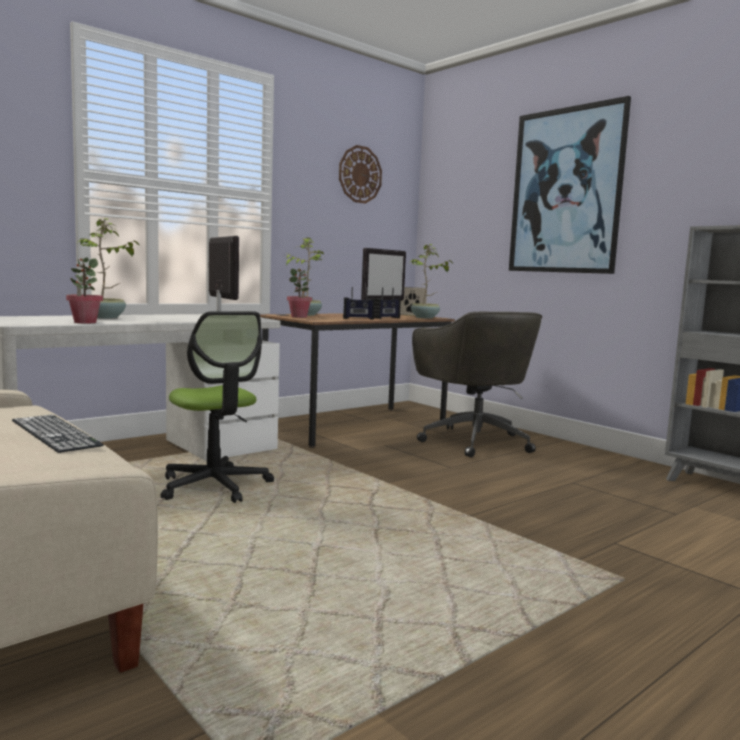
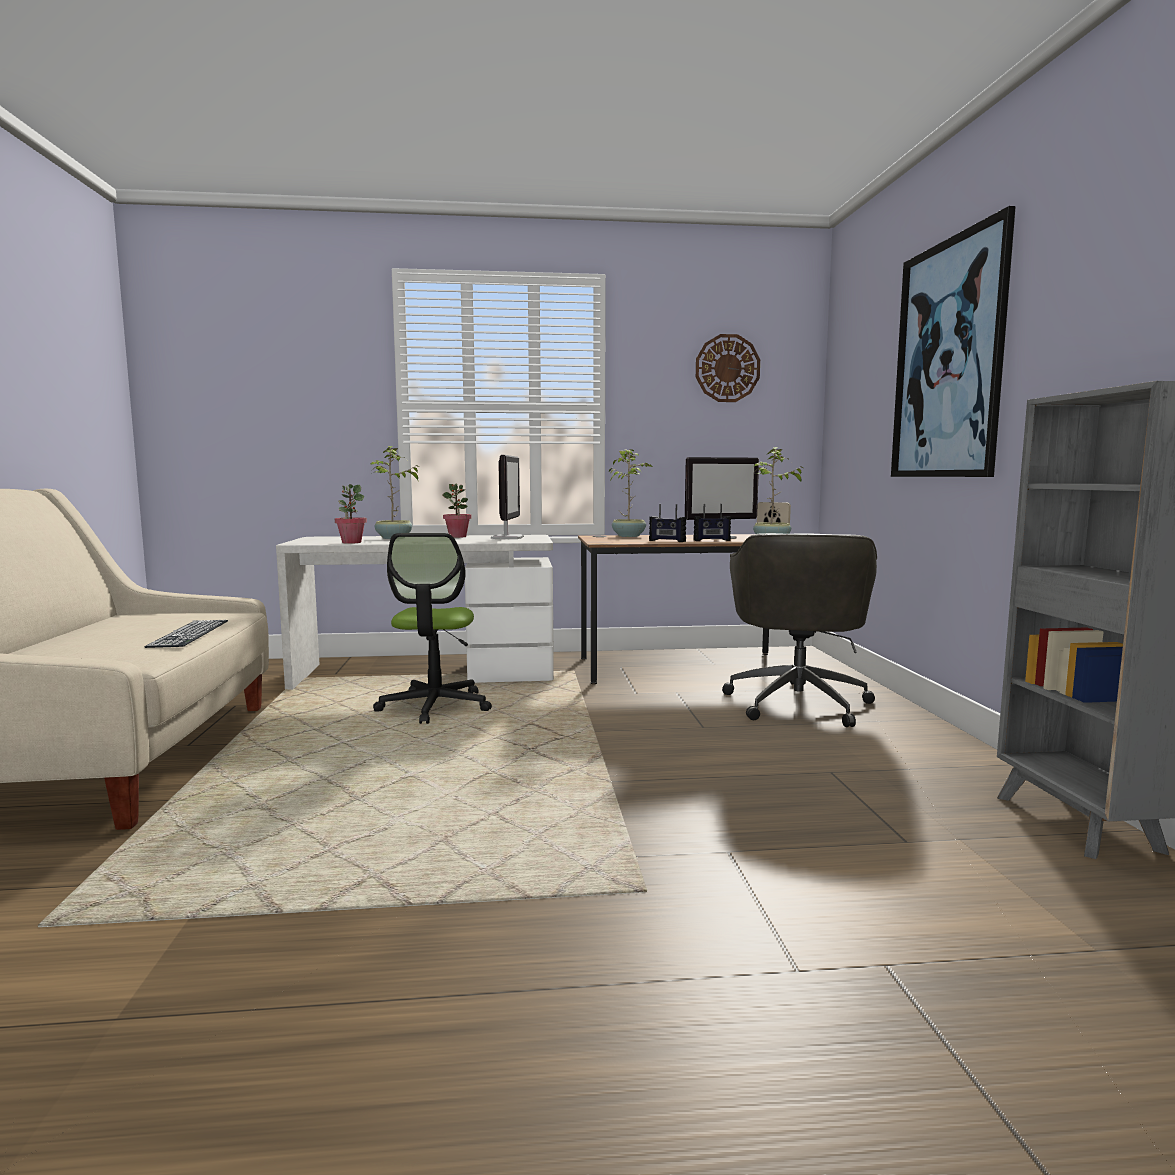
camera: 35 degrees right, 0 degrees up
(299, 317) = (603, 539): potted plant -> potted plant (457, 537)

